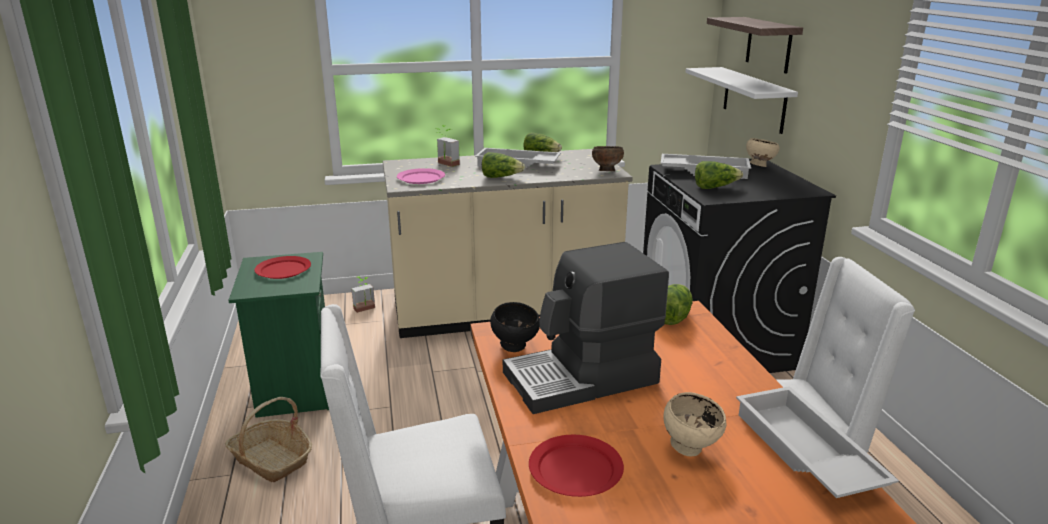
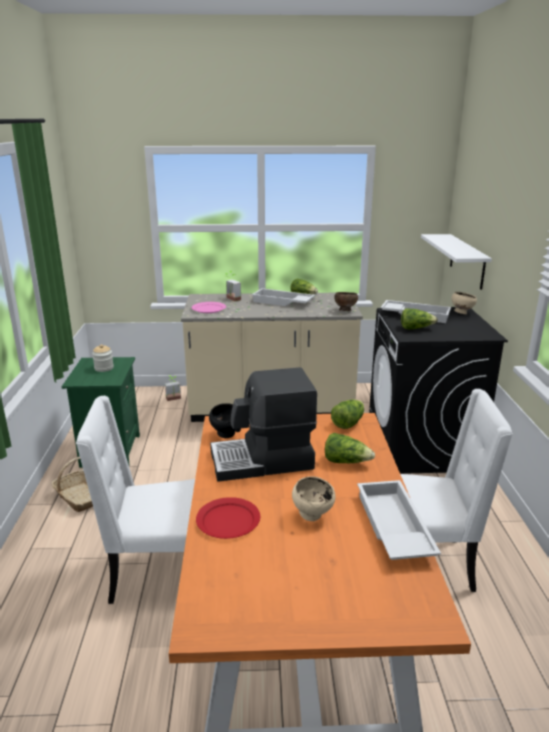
camera: 10 degrees right, 0 degrees up
(283, 270) = (104, 368): red plate -> jar
(501, 177) = (265, 311): lettuce -> lettuce (346, 461)
(768, 44) = (477, 220): shelf -> none

